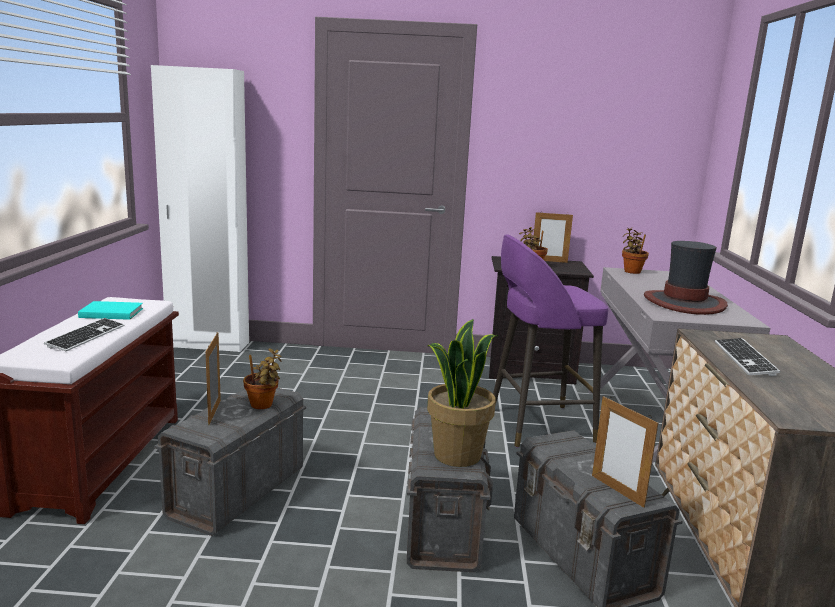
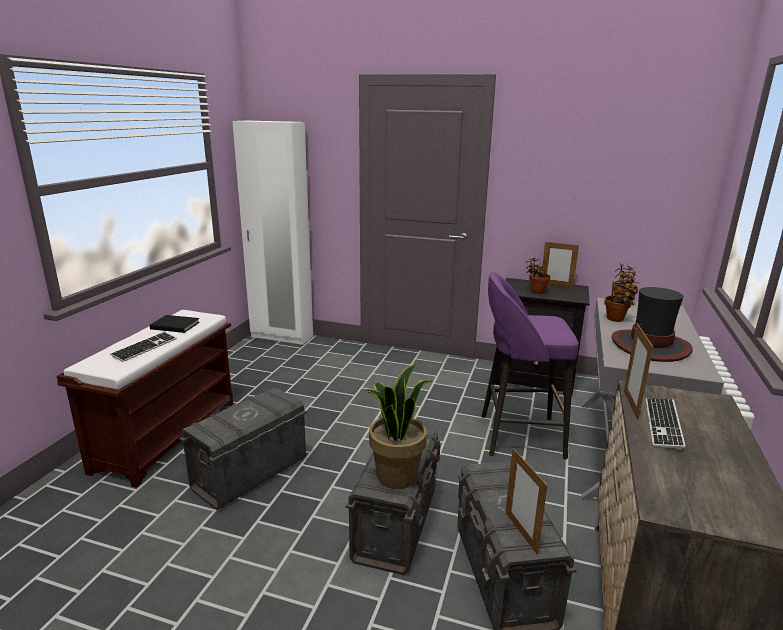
camera: 15 degrees right, 5 degrees up
(110, 312) = (174, 325): turquoise book -> black book
(214, 412) = (229, 414): picture frame -> picture frame (630, 405)
(263, 405) = (267, 410): potted plant -> potted plant (616, 319)

